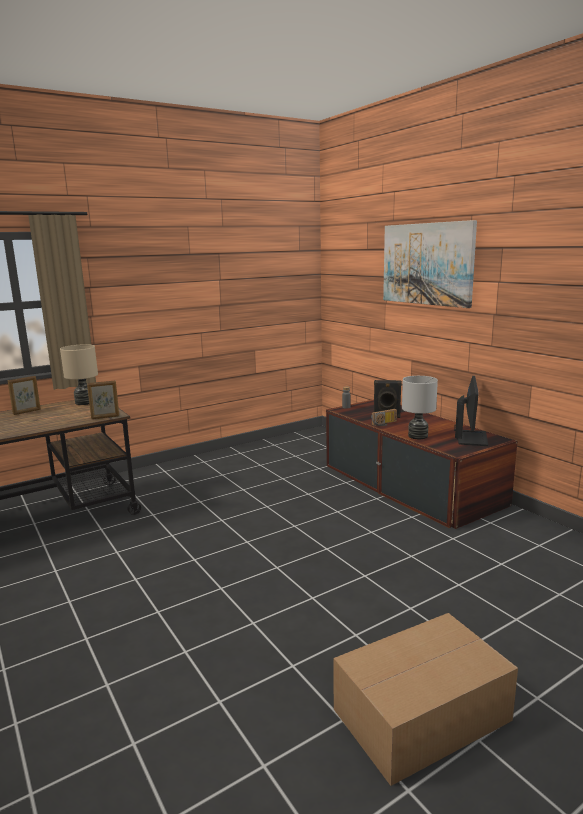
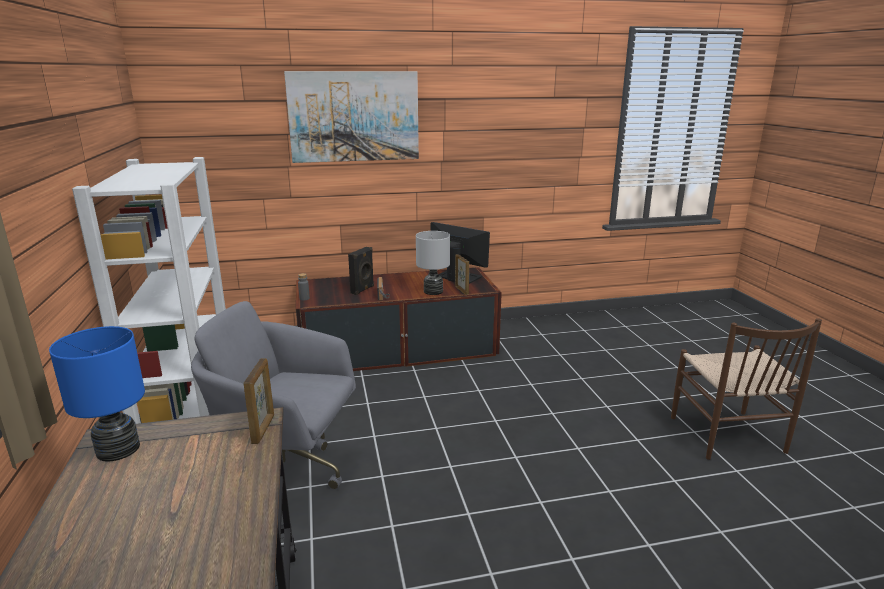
camera: 70 degrees left, 5 degrees up
(27, 412) = (79, 531): picture frame -> picture frame (462, 290)
(85, 402) = (118, 449): beige table lamp -> blue table lamp
(204, 494) = (289, 478): none -> grey office chair
(255, 450) = (190, 410): none -> white bookcase
(418, 715) = (728, 438): cardboard box -> brown chair

